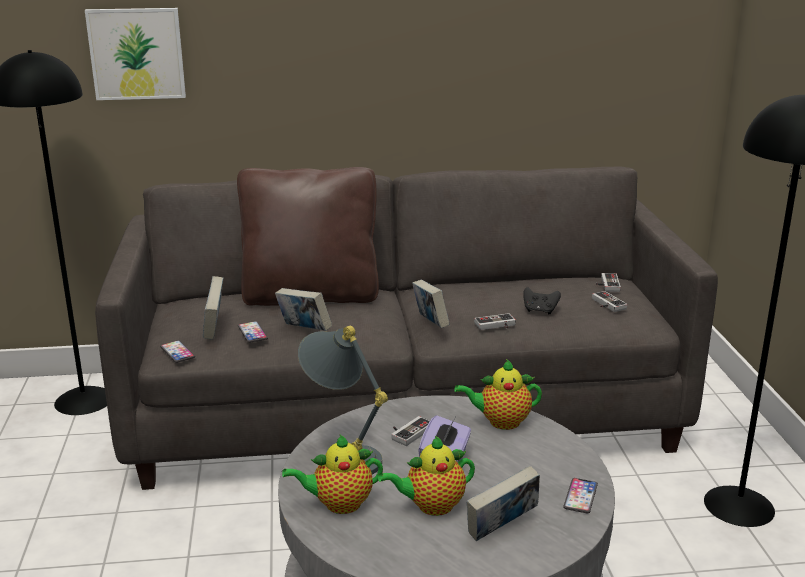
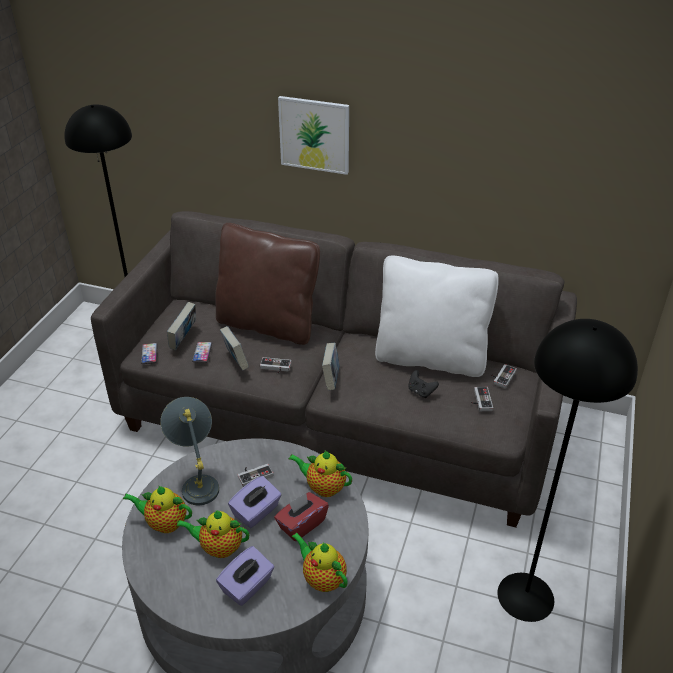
camera: 25 degrees right, 15 degrees up
(136, 54) = (180, 107): picture -> picture (314, 134)
(496, 326) = (375, 397): game controller -> game controller (275, 368)
(502, 529) = (247, 586): book -> purple tissue box
(509, 458) = (301, 524): none -> red tissue box
(521, 285) = (430, 358): none -> white pillow
(580, 496) = (322, 578): phone -> teapot

